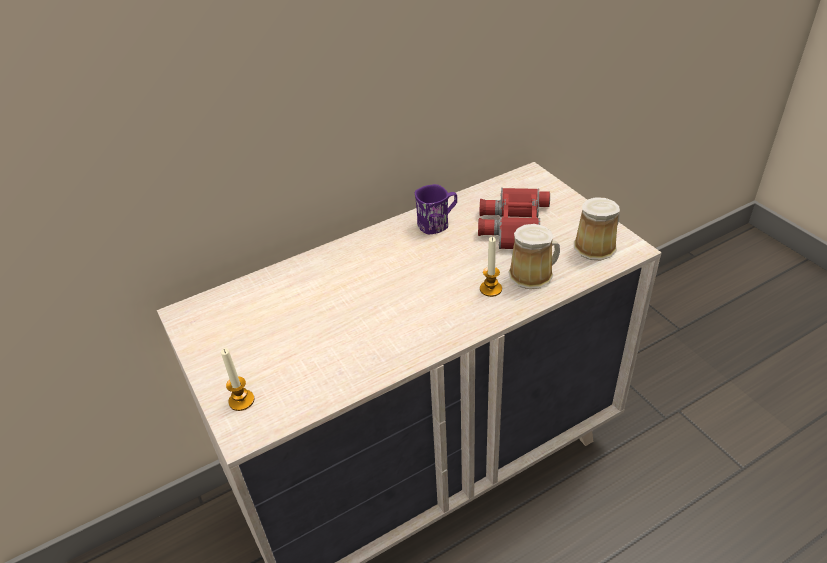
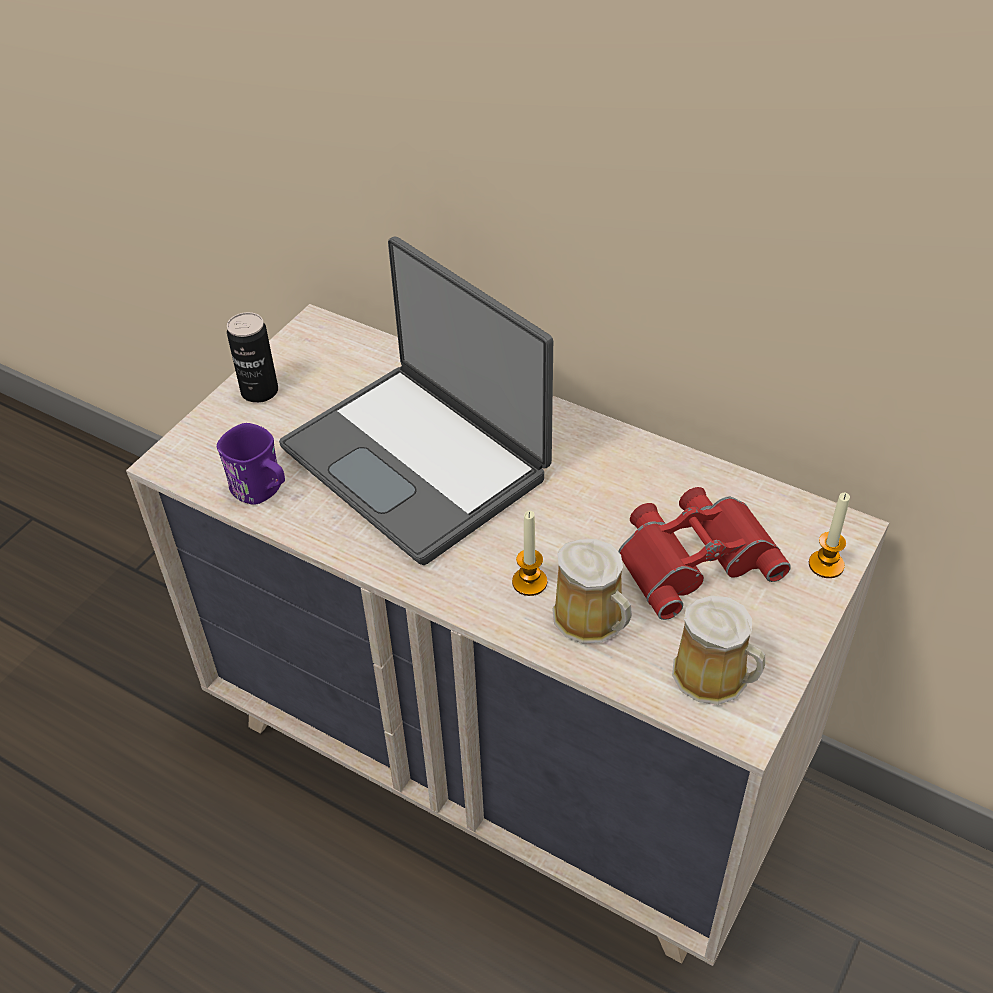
camera: 60 degrees right, 5 degrees up
(220, 361) = (259, 391): none -> can
(241, 400) = (212, 437): candle -> candle (826, 565)
(357, 303) = (418, 461): none -> laptop
(438, 223) = (634, 470): purple mug -> purple mug (262, 490)

